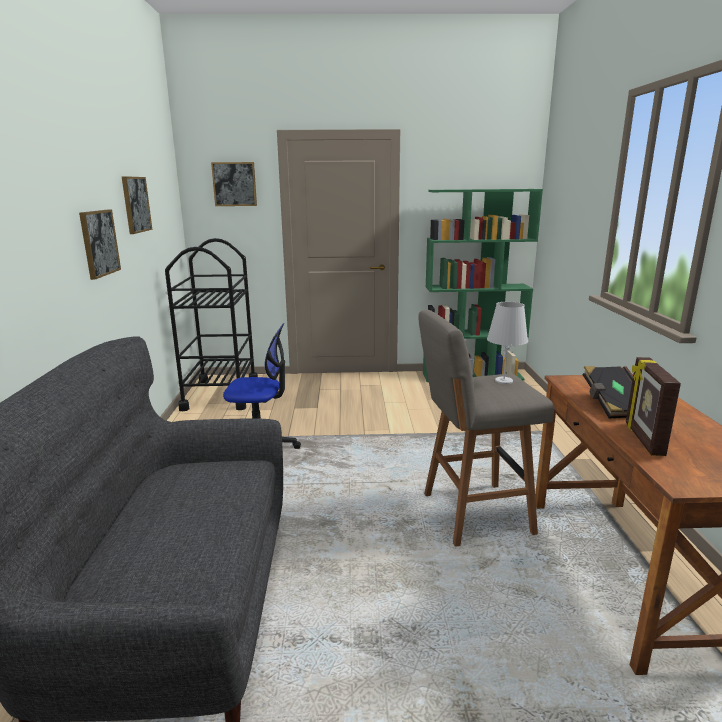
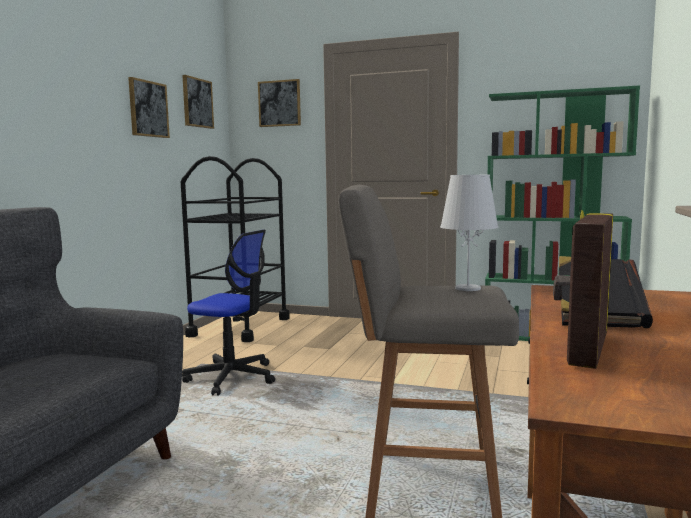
camera: 20 degrees right, 10 degrees down
(99, 243) = (78, 132): picture -> picture (197, 103)

